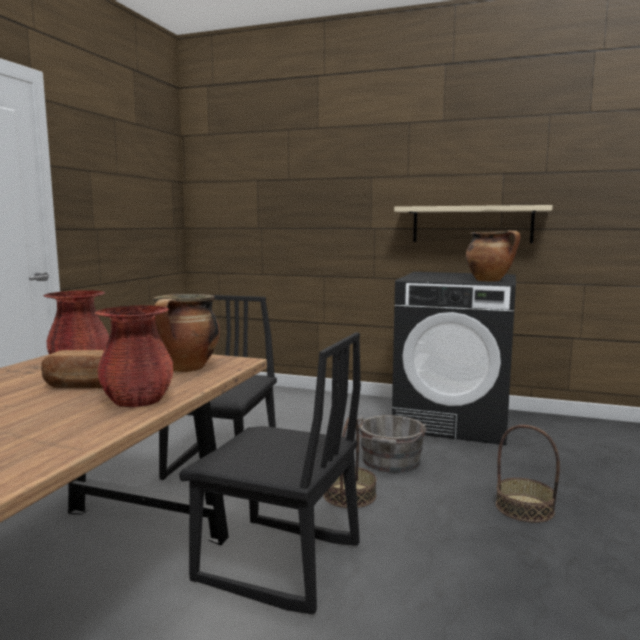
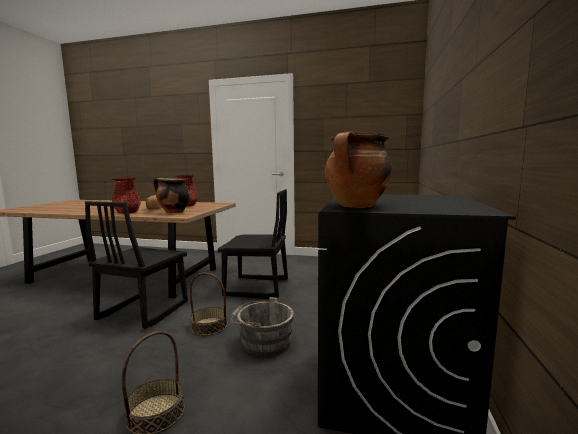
camera: 85 degrees right, 0 degrees up
(472, 224) = (498, 124): beige shelf -> none

